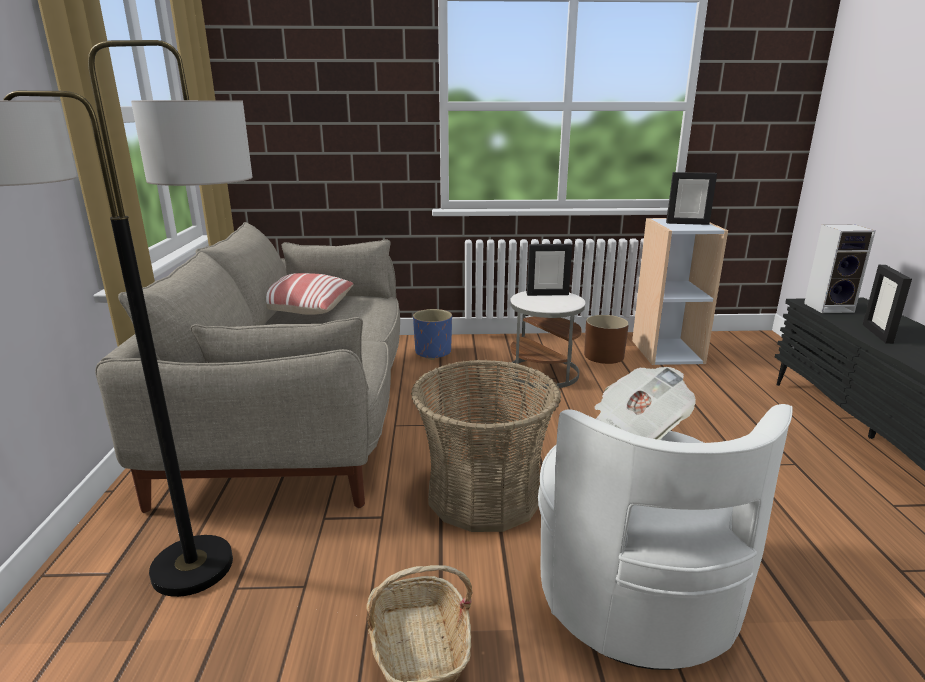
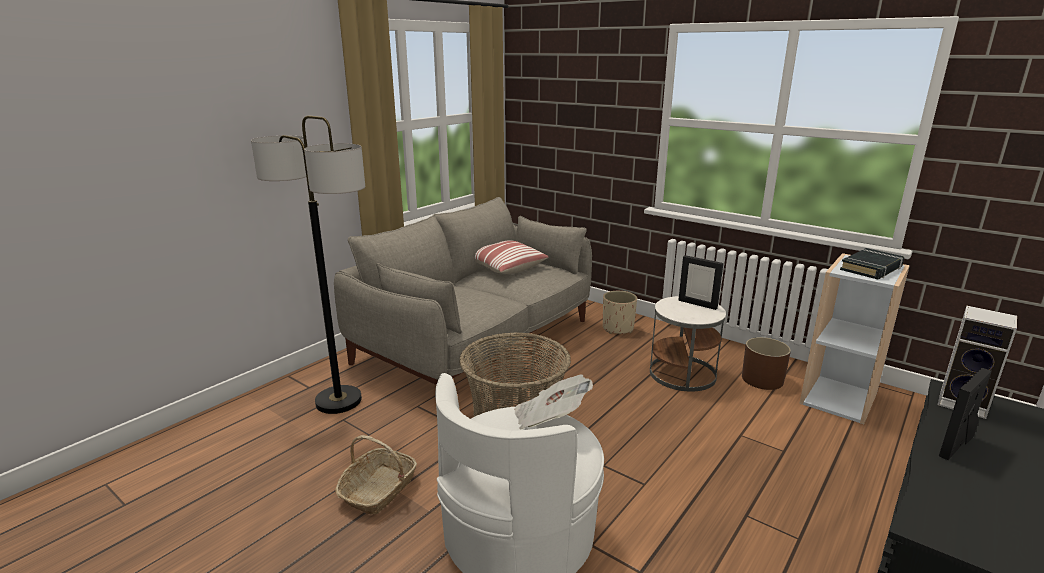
camera: 40 degrees right, 0 degrees up
(433, 352) = (618, 328): blue planter -> beige planter
(687, 223) = (871, 268): picture frame -> black book

